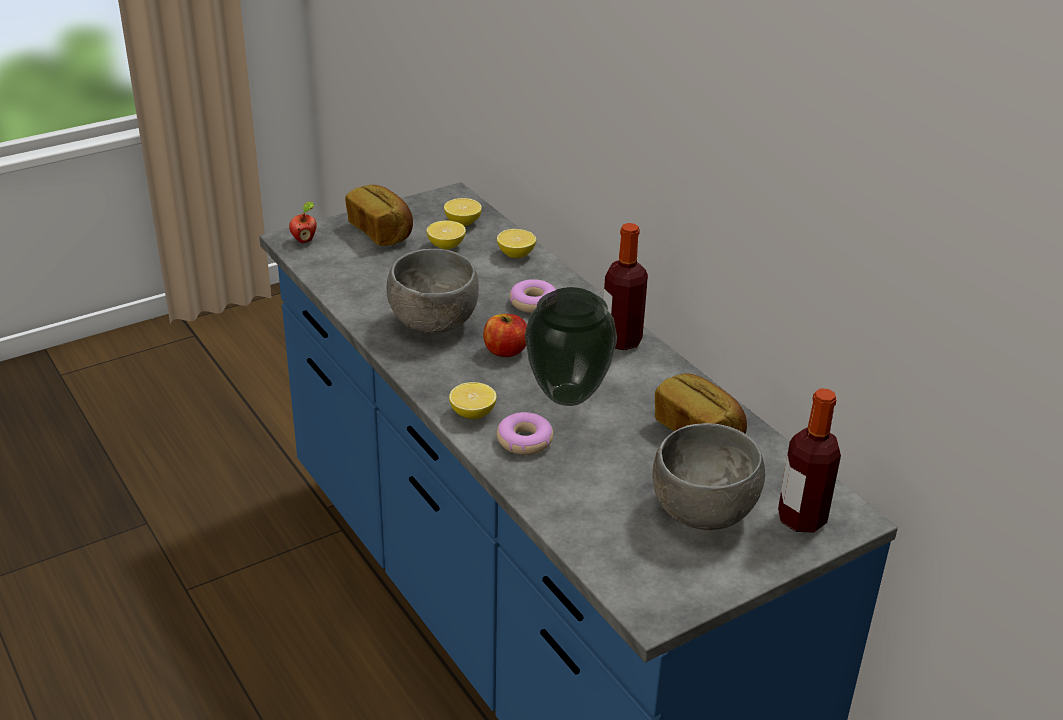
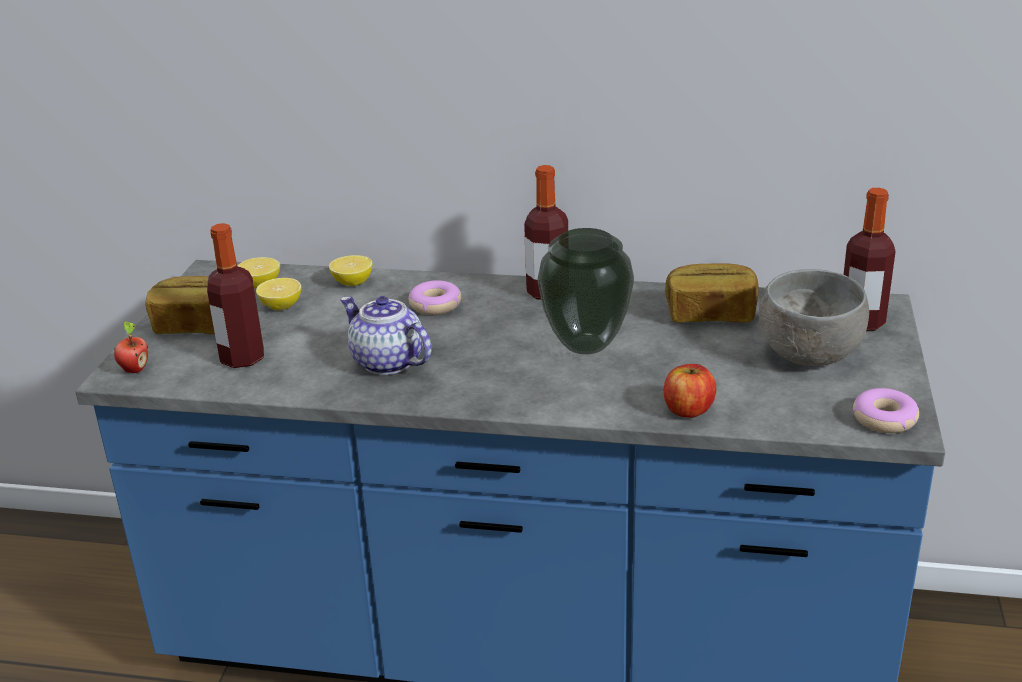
camera: 45 degrees left, 5 degrees down
(365, 268) = (242, 358): none -> bottle
(432, 324) = (386, 362): grey bowl -> teapot
(472, 414) = (547, 398): lemon -> none
(505, 351) = (482, 345): apple -> apple (688, 410)
(524, 441) = (619, 390): donut -> donut (884, 419)

